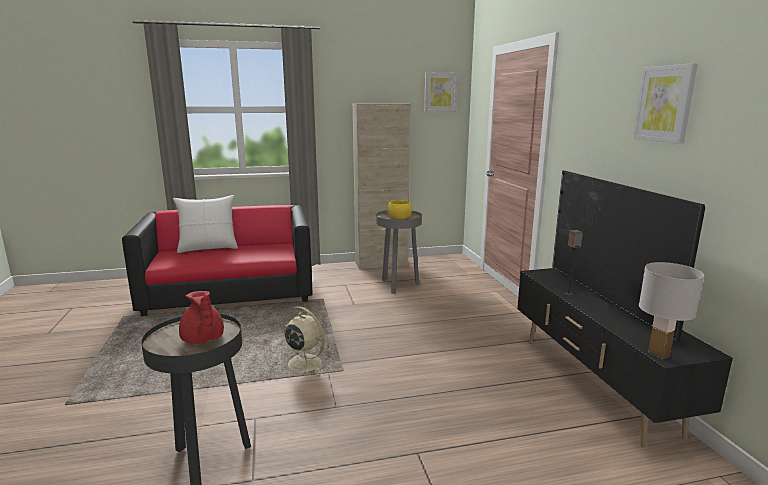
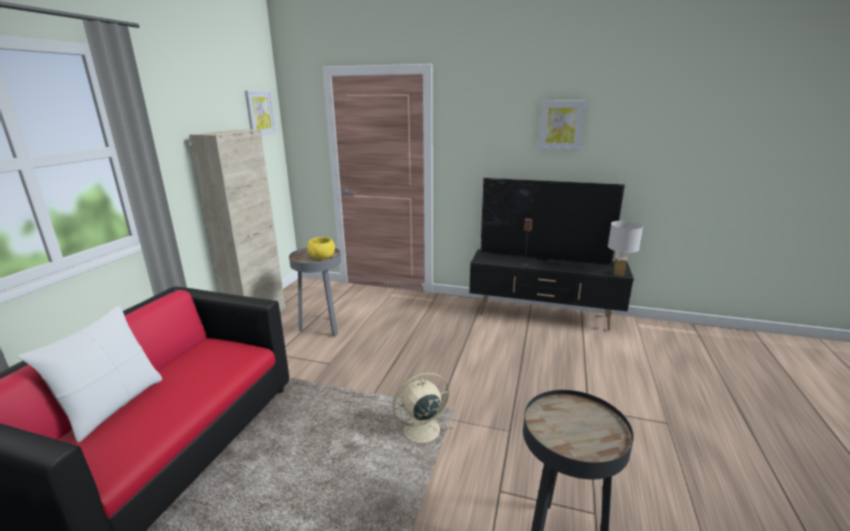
camera: 60 degrees left, 5 degrees up
(202, 339) = (586, 420): red teapot -> none

